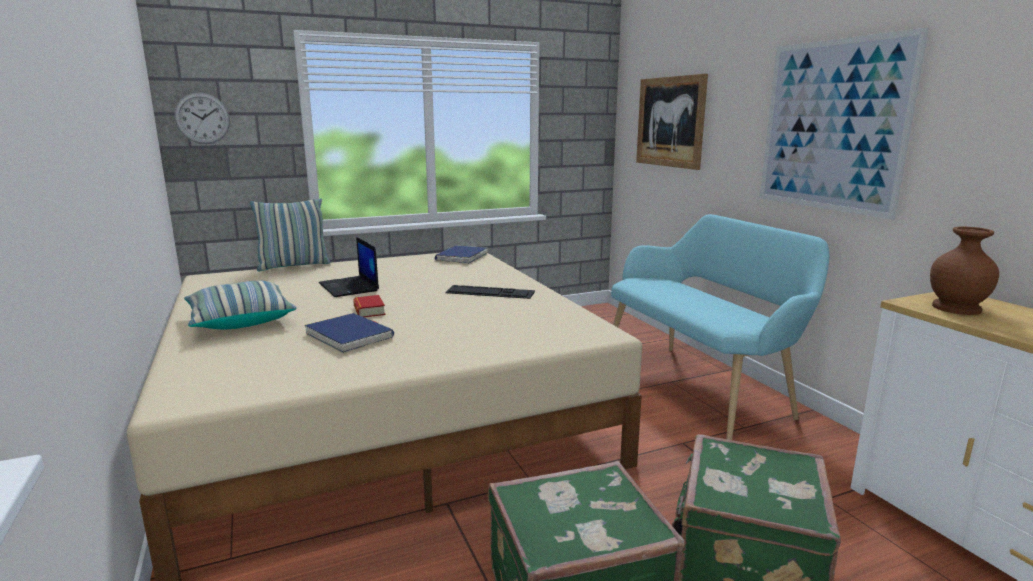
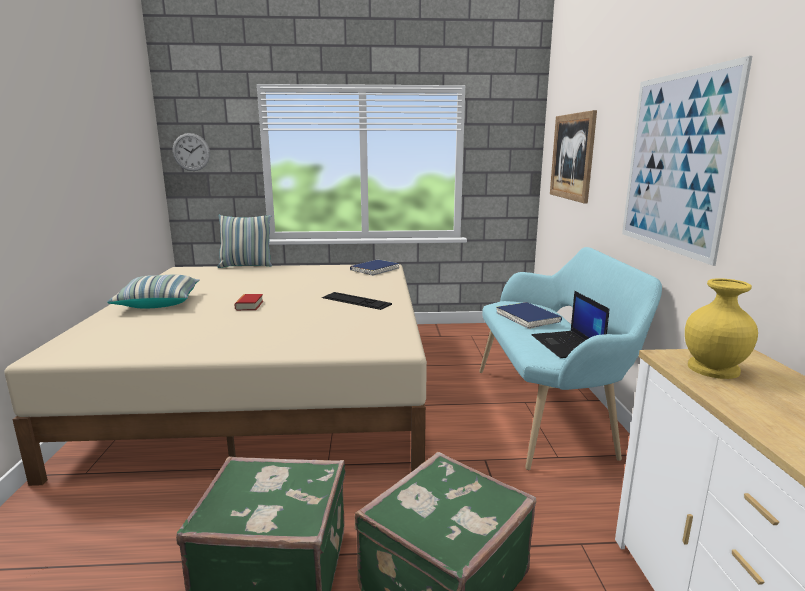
camera: 20 degrees right, 0 degrees up
(349, 287) = (261, 286): laptop -> laptop (568, 345)
(349, 336) = (210, 323): blue book -> blue book (527, 318)
(956, 308) = (712, 369): brown vase -> yellow vase

